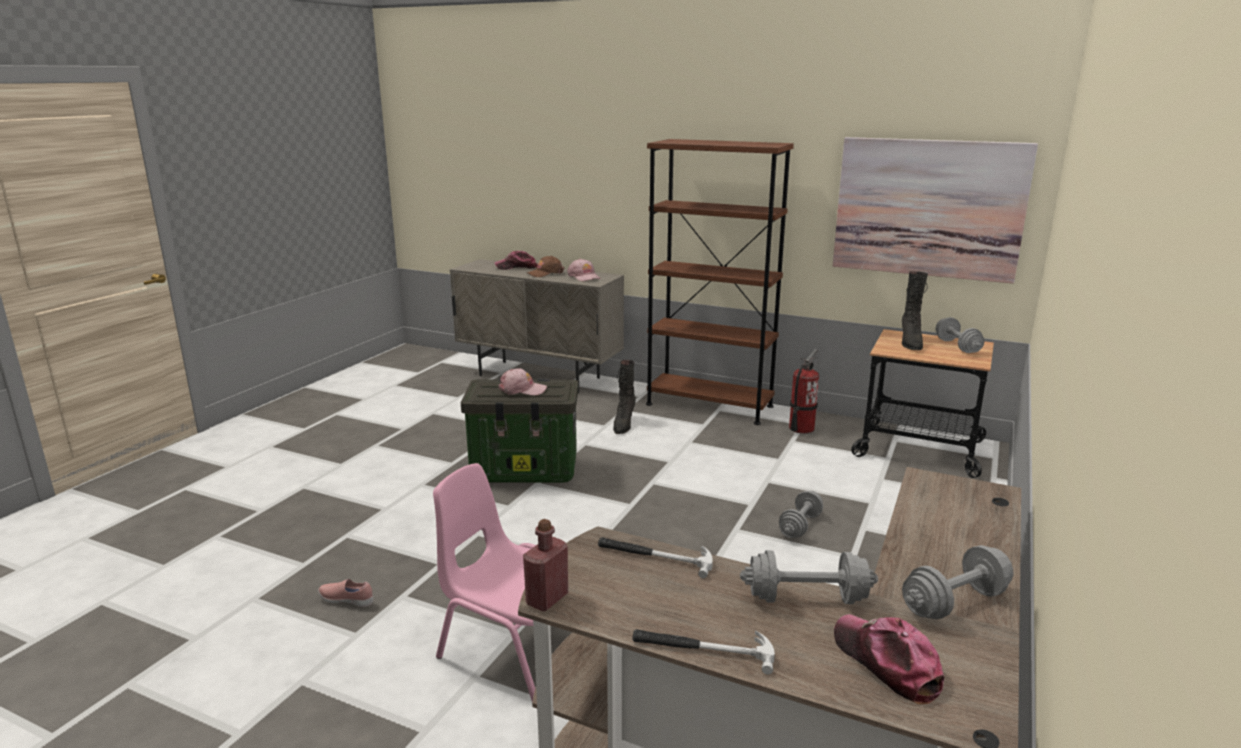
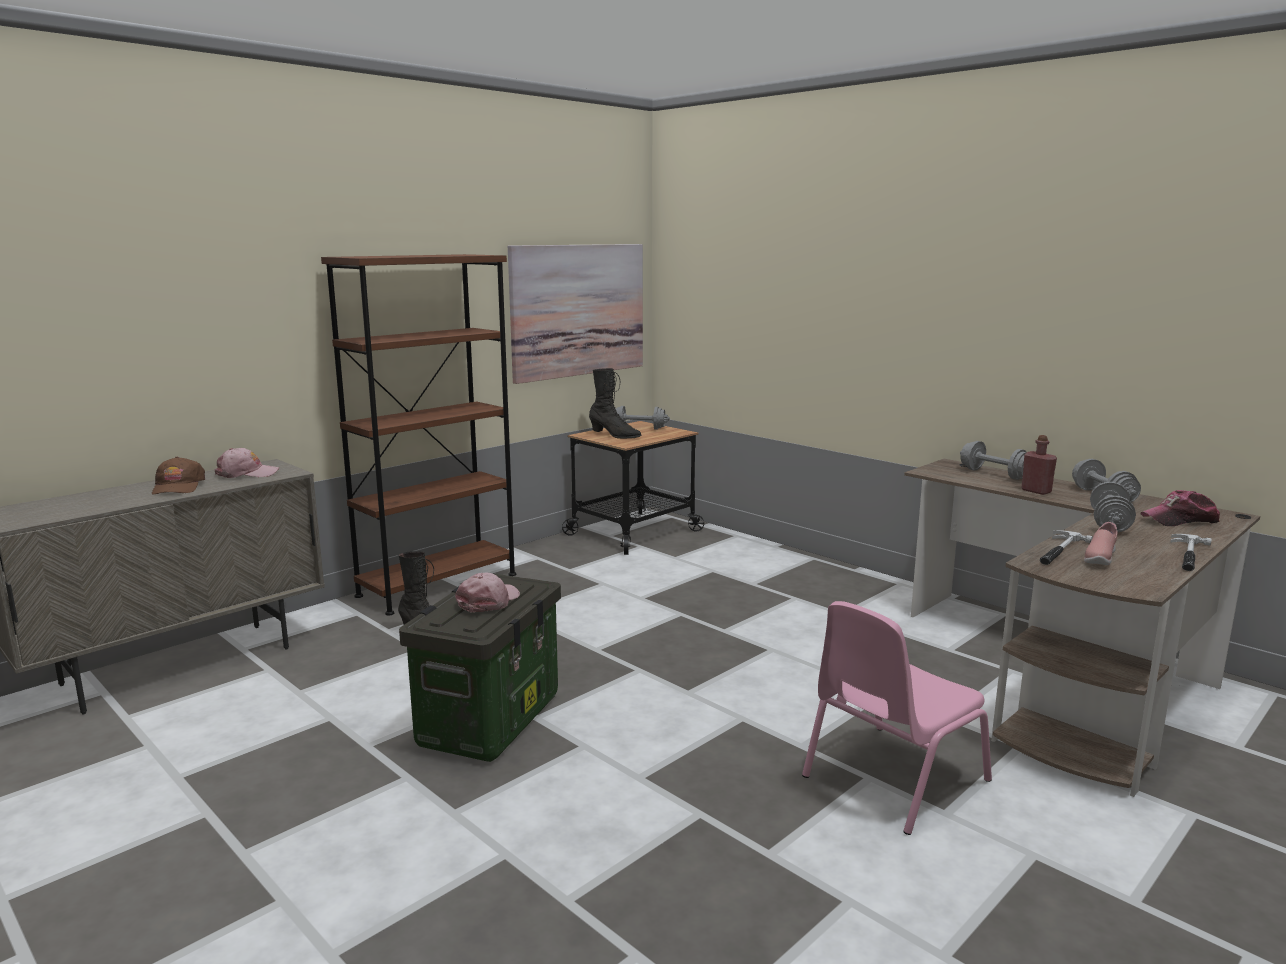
camera: 70 degrees left, 5 degrees down
(347, 600) = (761, 906): pink shoe -> pink shoe (1099, 559)
(516, 267) = (97, 497): cap -> none
(547, 599) = (1140, 590): red bottle -> red bottle (1036, 491)
(800, 526) = (734, 604): grey dumbbell -> grey dumbbell (995, 474)
(801, 428) = (546, 560): fire extinguisher -> none

